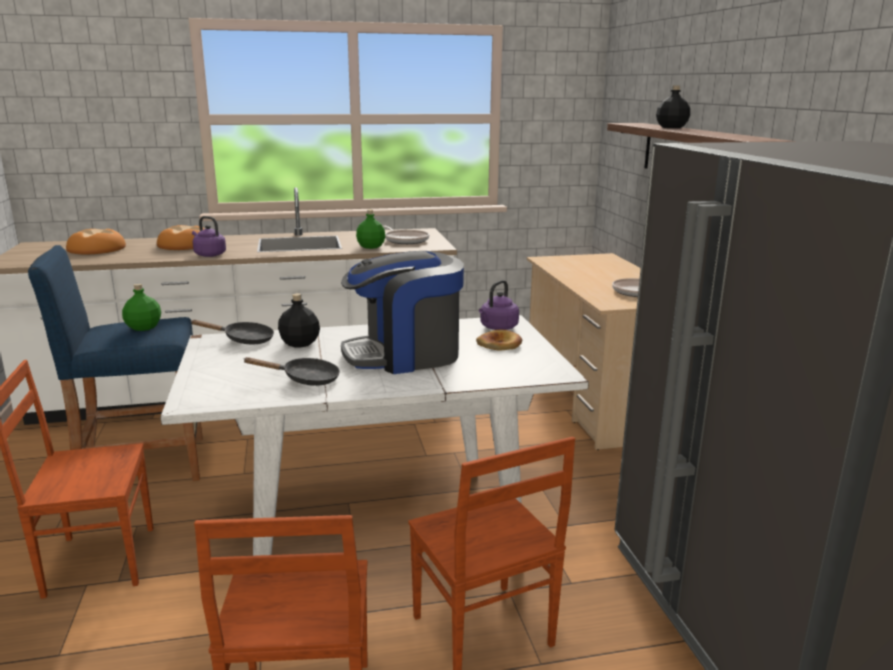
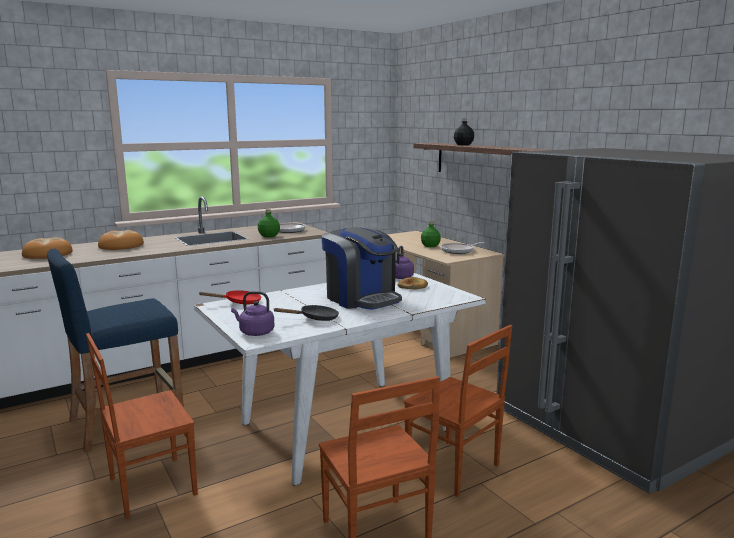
camera: 20 degrees left, 5 degrees down
(144, 327) = (132, 307): green bottle -> green bottle (430, 246)
(209, 254) = (152, 250): purple kettle -> purple kettle (255, 332)
(244, 340) = (239, 302): black frying pan -> red frying pan
(300, 343) = (282, 300): black bottle -> none
(404, 355) = (361, 298): coffee machine -> coffee machine turned 90 degrees counterclockwise

